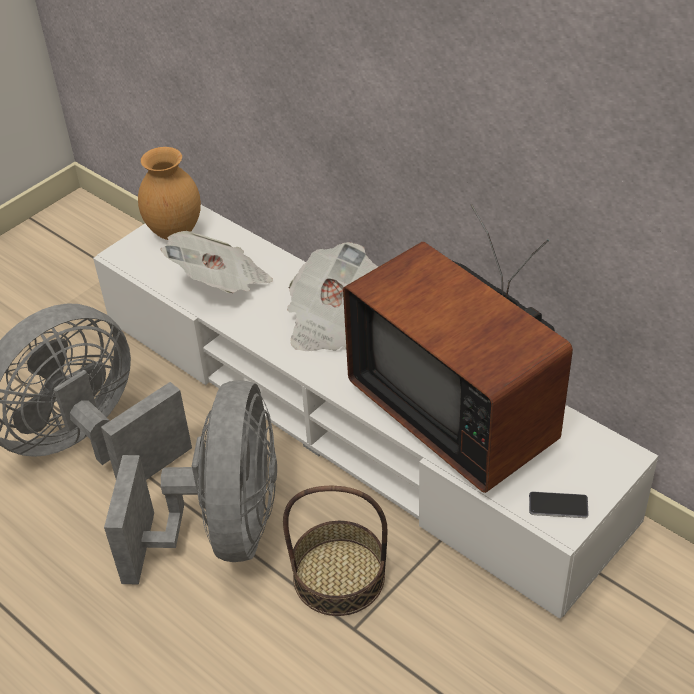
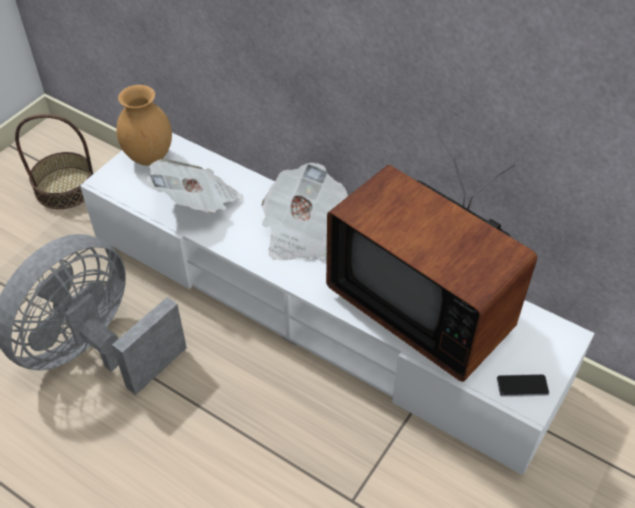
camera: 10 degrees left, 5 degrees up
(223, 530) = (225, 420): grey fan -> none
(339, 576) = (331, 454): basket -> basket (65, 187)

